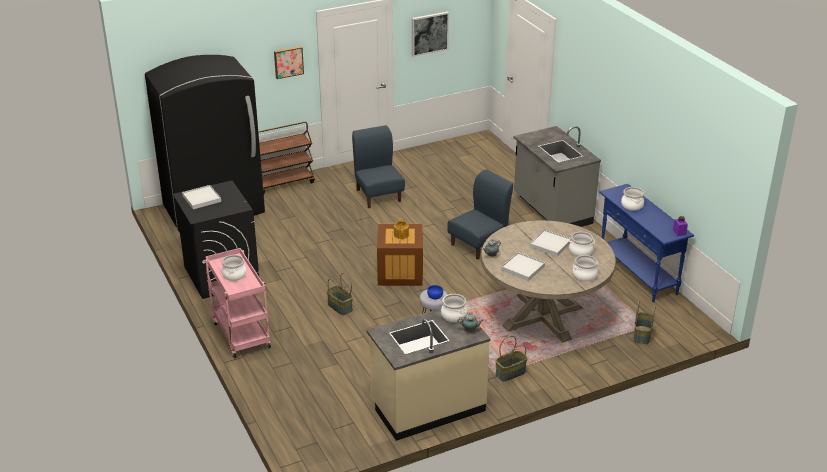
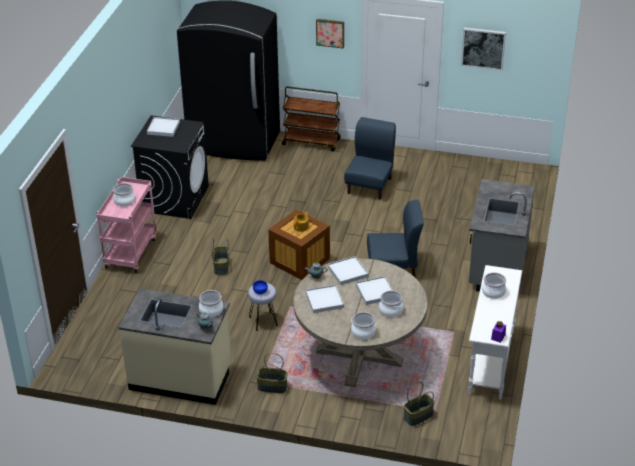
camera: 40 degrees right, 5 degrees up
(509, 241) = (348, 272): none -> white tray
(637, 274) = (491, 363): blue console table -> white console table

